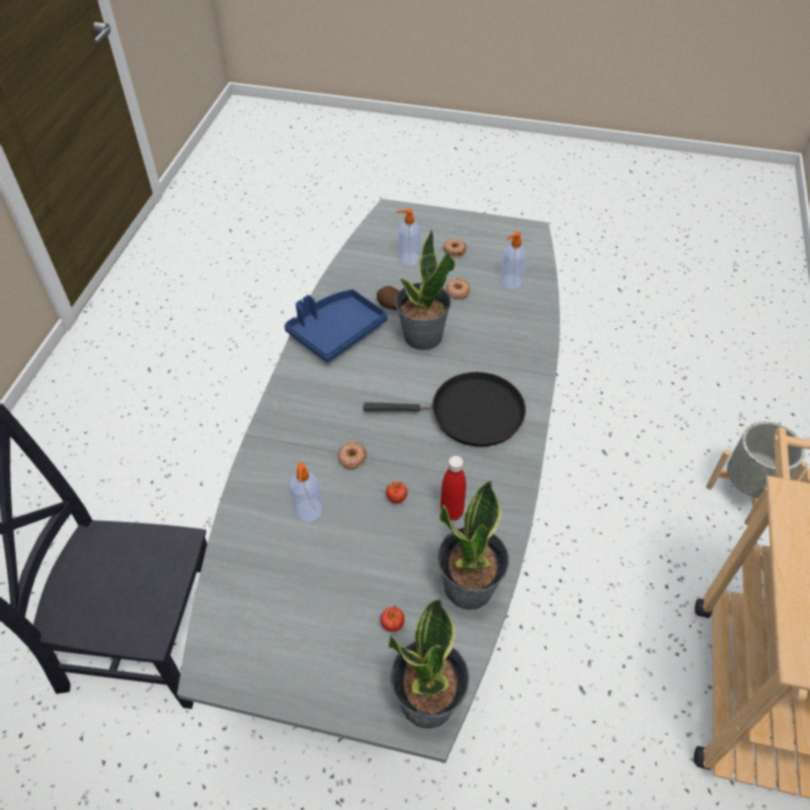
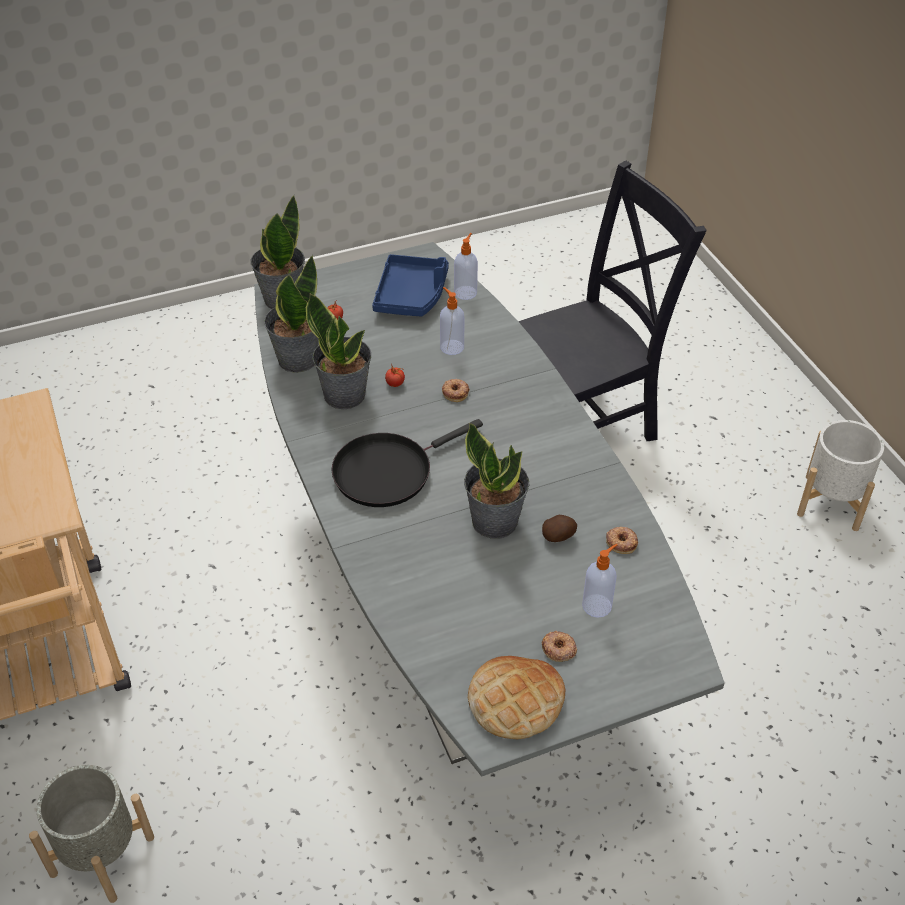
camera: 145 degrees right, 5 degrees down
(64, 441) = (831, 502): none -> white planter
(336, 332) = (579, 482): blue tray -> blue tray (411, 295)
(451, 512) = (345, 394): red bottle -> potted plant
(457, 291) = (506, 592): donut -> donut (621, 542)
(503, 239) = (515, 701): none -> bread
(510, 282) = (458, 637): soap dispenser -> soap dispenser (466, 292)

